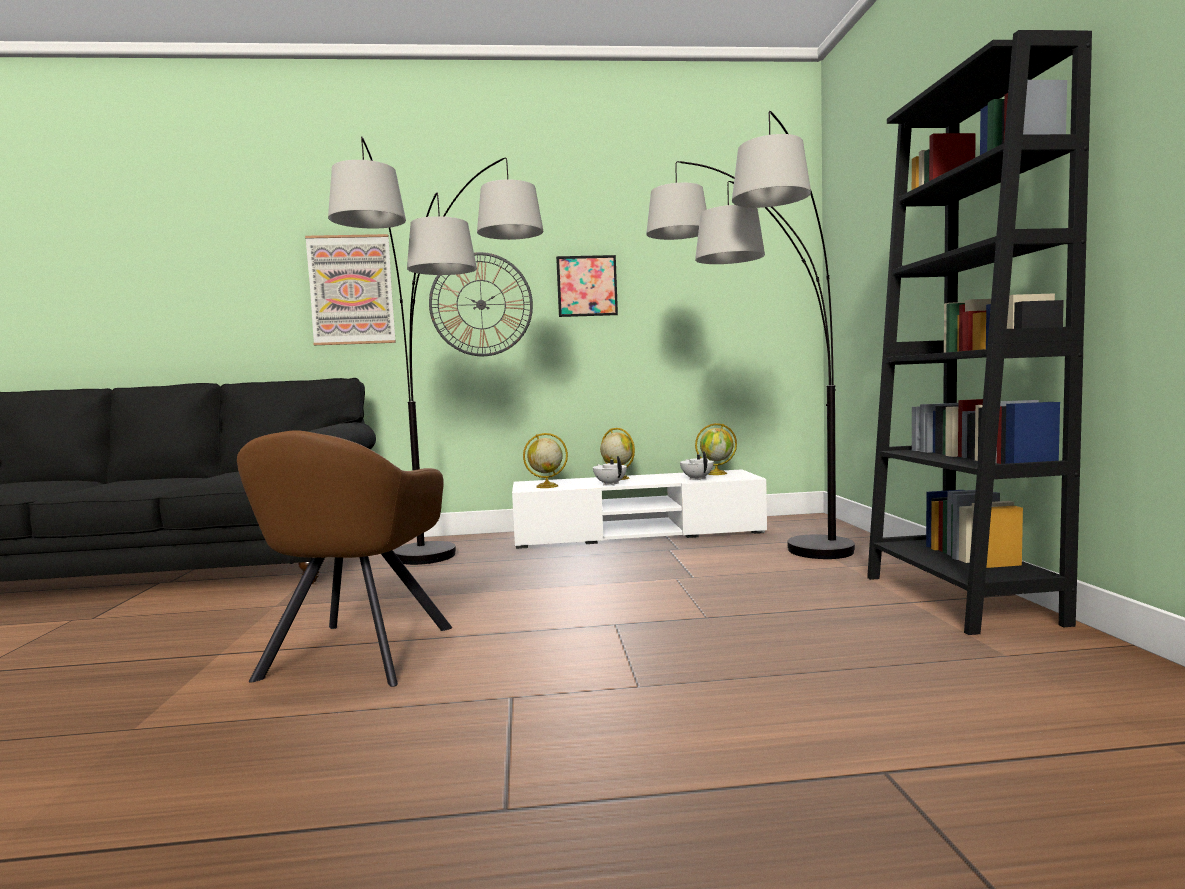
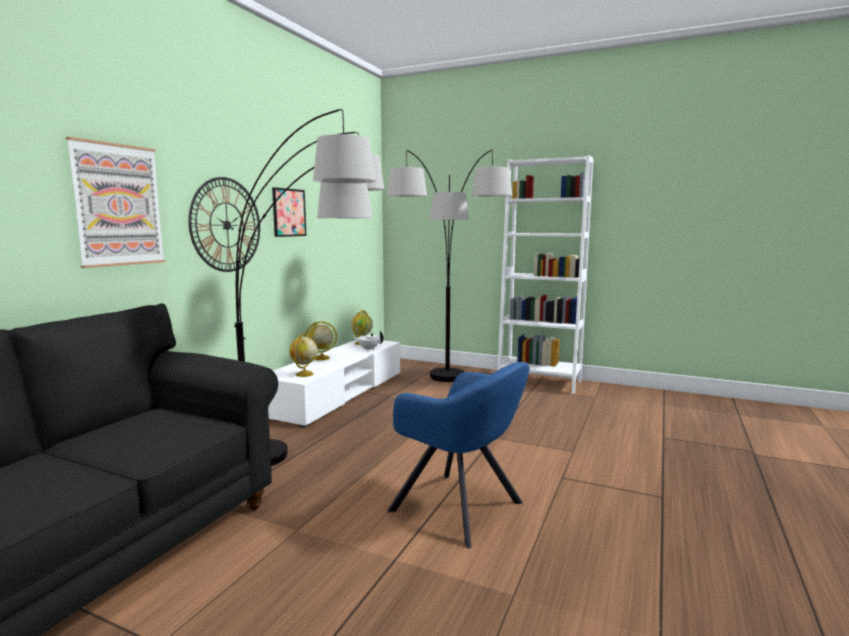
camera: 60 degrees left, 5 degrees up
(355, 655) = (461, 508): brown armchair -> blue armchair
(610, 484) = (338, 363): white teapot -> none
(959, 599) = (539, 382): black bookcase -> white bookcase

